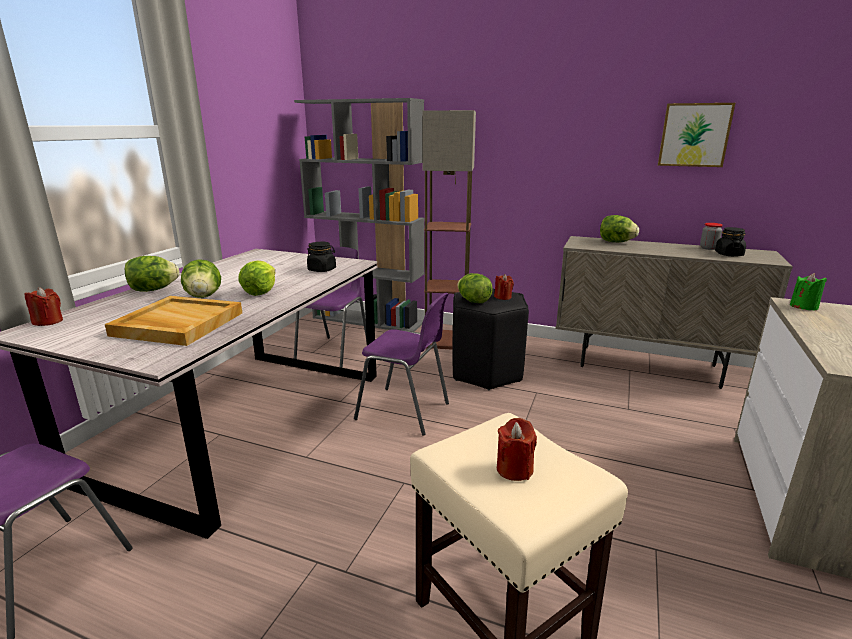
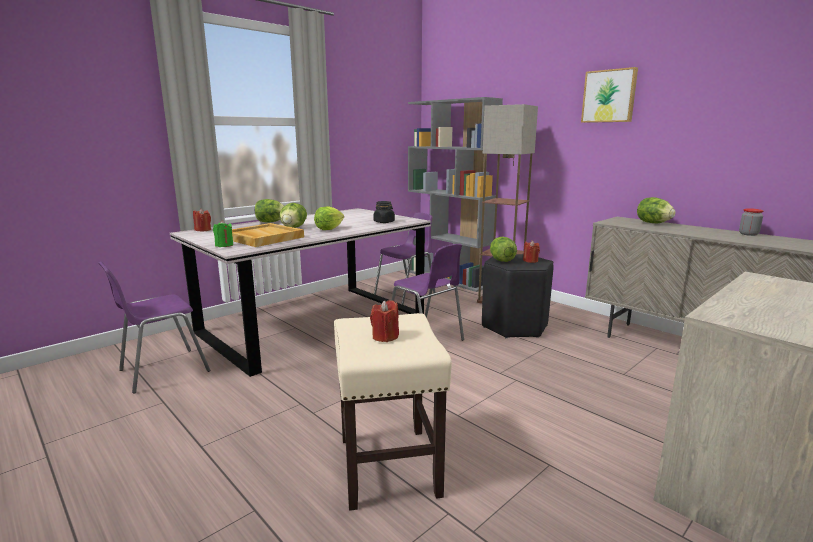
camera: 25 degrees right, 5 degrees down
(694, 135) = (739, 122): picture -> picture (609, 96)
(728, 254) = (761, 240): black jar -> none
(803, 307) = (766, 280): green candle -> green candle (224, 245)

